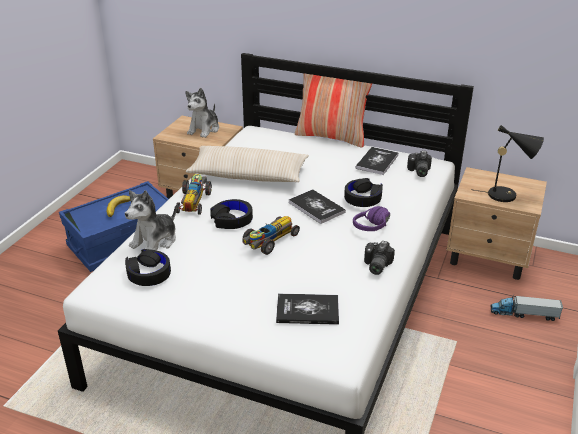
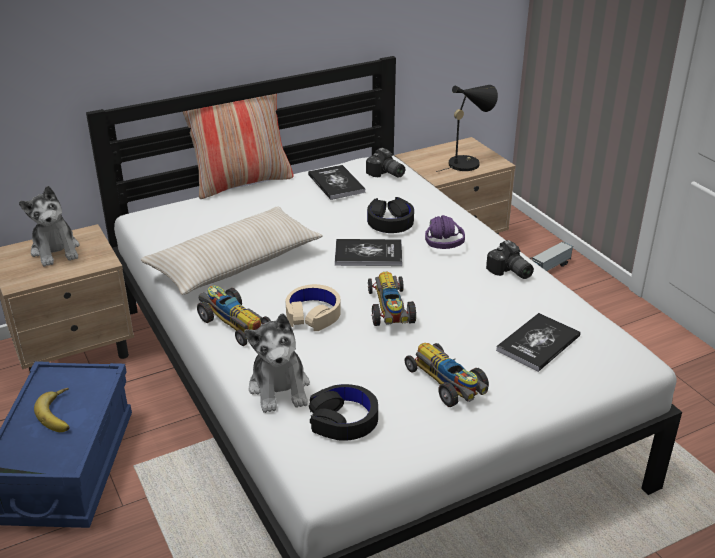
camera: 50 degrees left, 0 degrees up
(222, 293) = (447, 384): none -> toy car
(232, 219) = (313, 314): black headphones -> beige headphones

